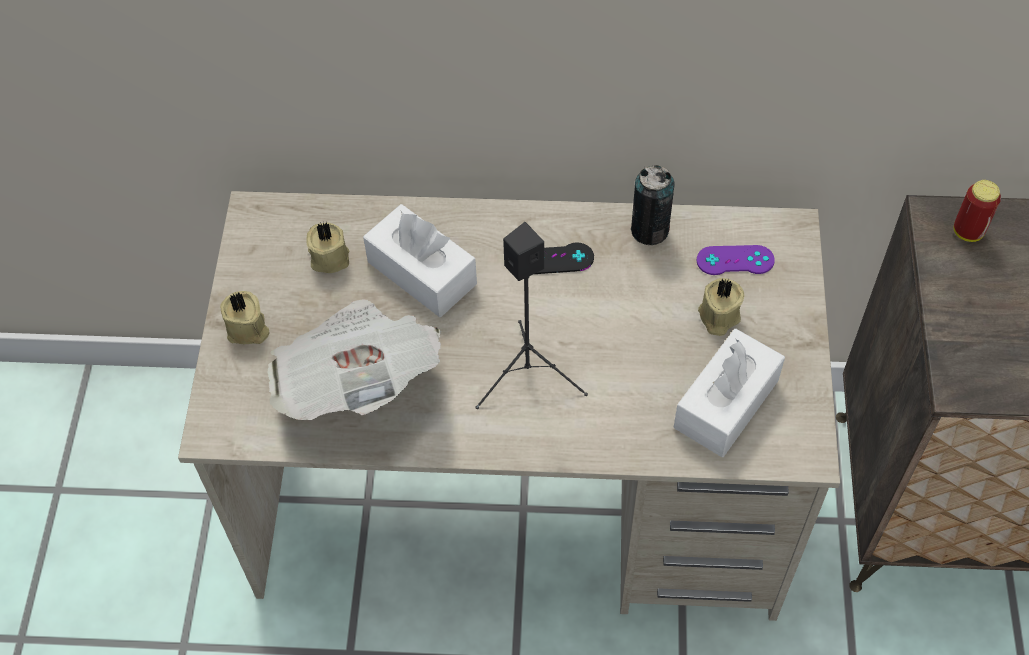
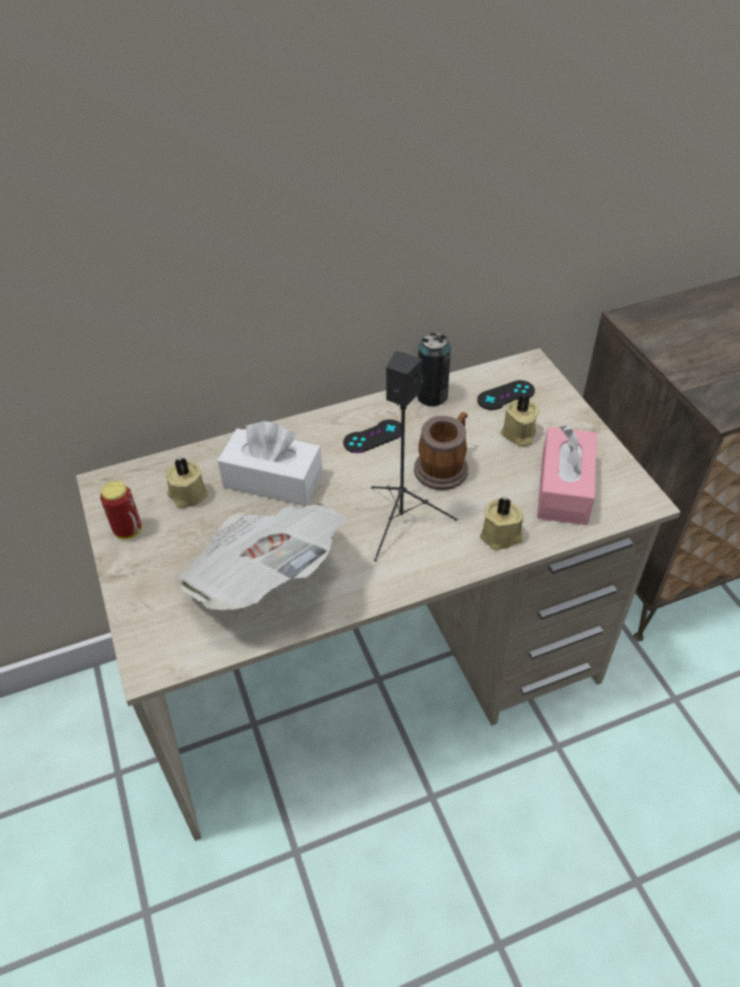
camera: 25 degrees left, 10 degrees down
(248, 330) = (142, 572): beige candle -> beige candle (501, 536)
(610, 326) = (444, 466): none -> mug
(726, 404) = (564, 488): white tissue box -> pink tissue box
(735, 260) = (506, 395): purple game controller -> black game controller
(968, 232) = (657, 321): can -> can (128, 530)

